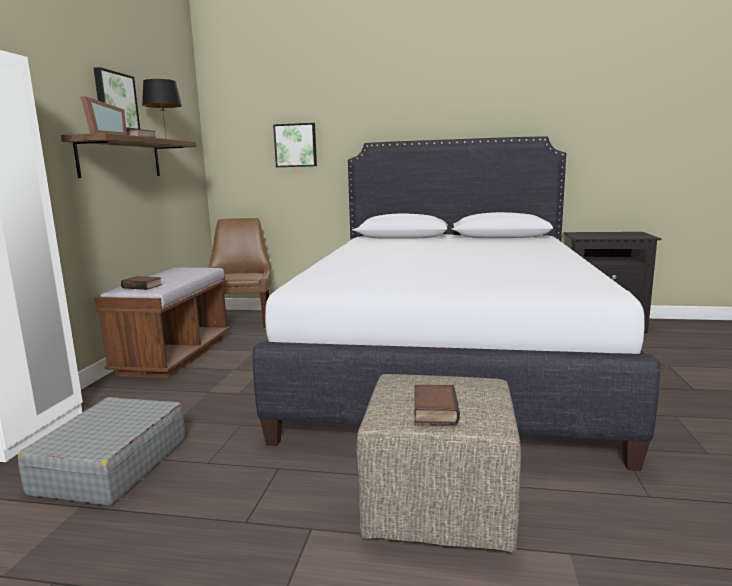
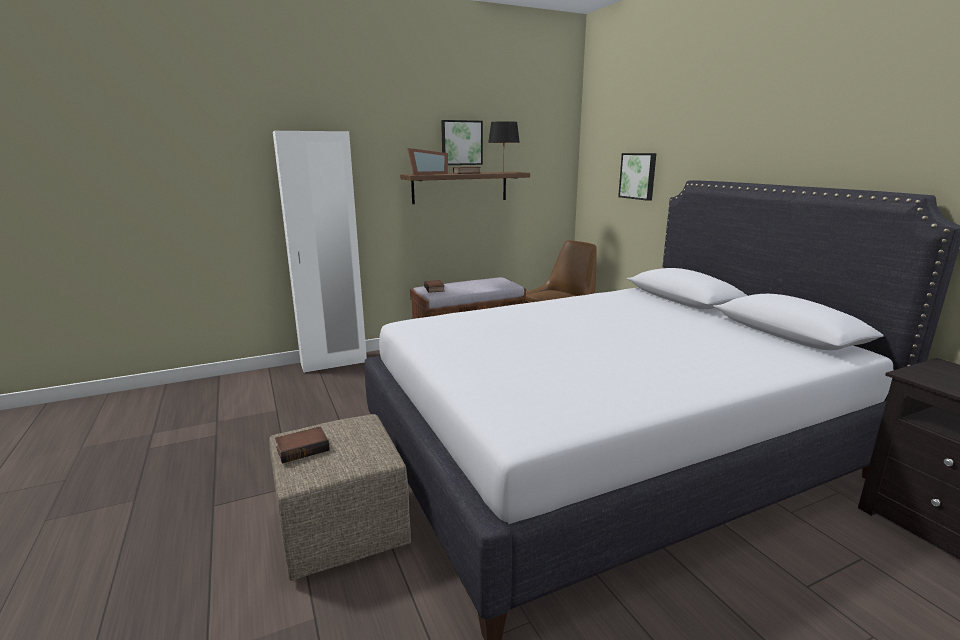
camera: 55 degrees right, 5 degrees up
(111, 466) = (317, 398): grey suitcase -> none

